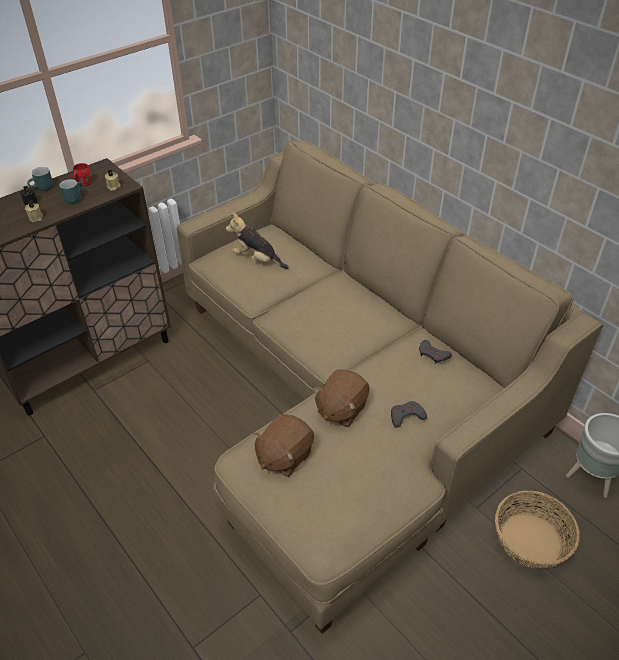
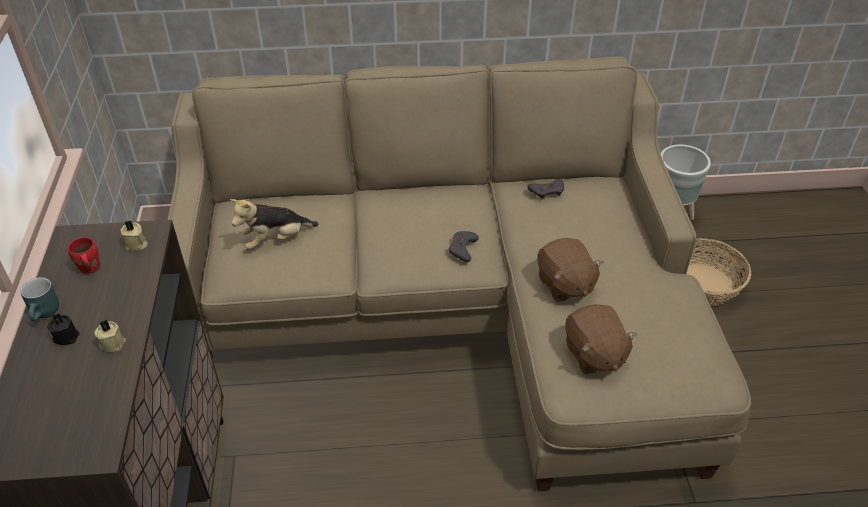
camera: 55 degrees left, 0 degrees up
(74, 198) = (114, 290): turquoise mug -> none
(406, 416) = (608, 247): grey game controller -> grey game controller (463, 248)

